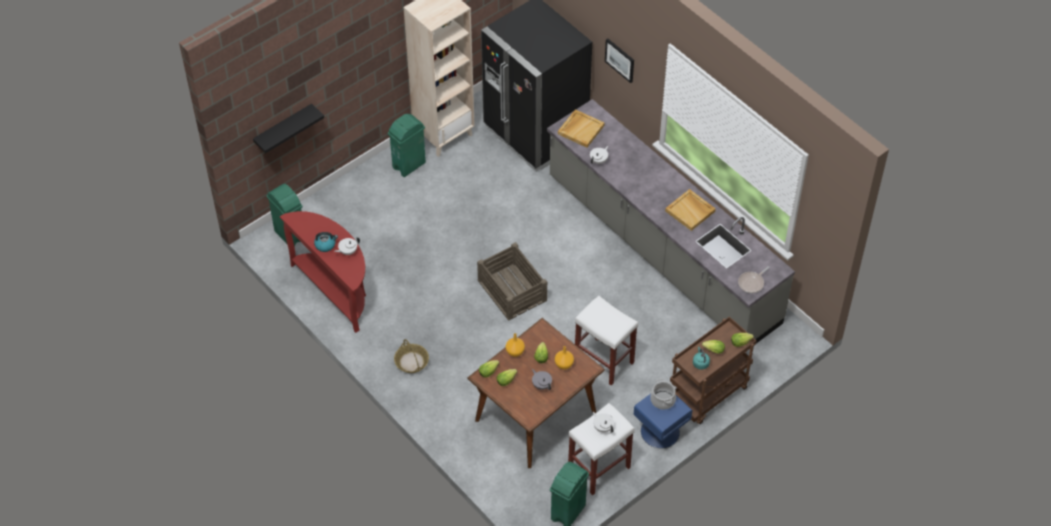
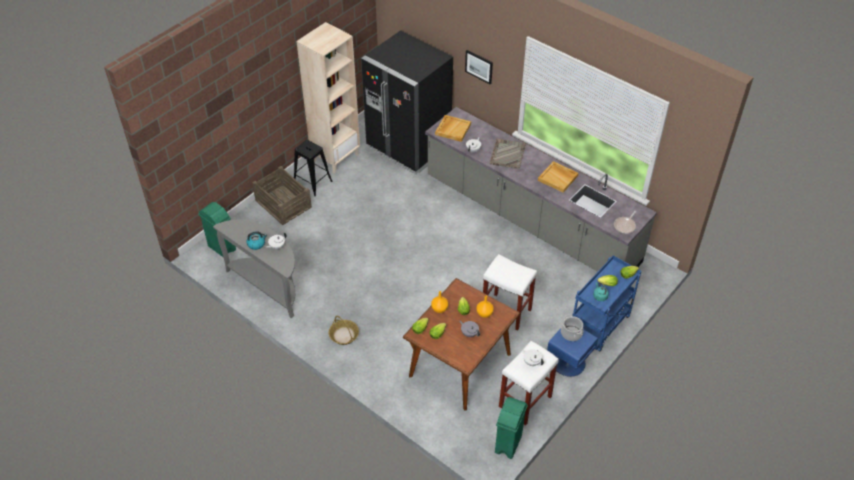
camera: 10 degrees left, 5 degrees down
(283, 128) = (206, 152): black shelf -> none
(336, 290) = (268, 286): red console table -> grey console table
(409, 165) = (312, 182): green trash can -> black stool
(512, 290) = (416, 266): crate -> crate (283, 203)
(638, 172) = (507, 154): none -> grey tray
(708, 395) = (599, 327): brown cart -> blue cart

